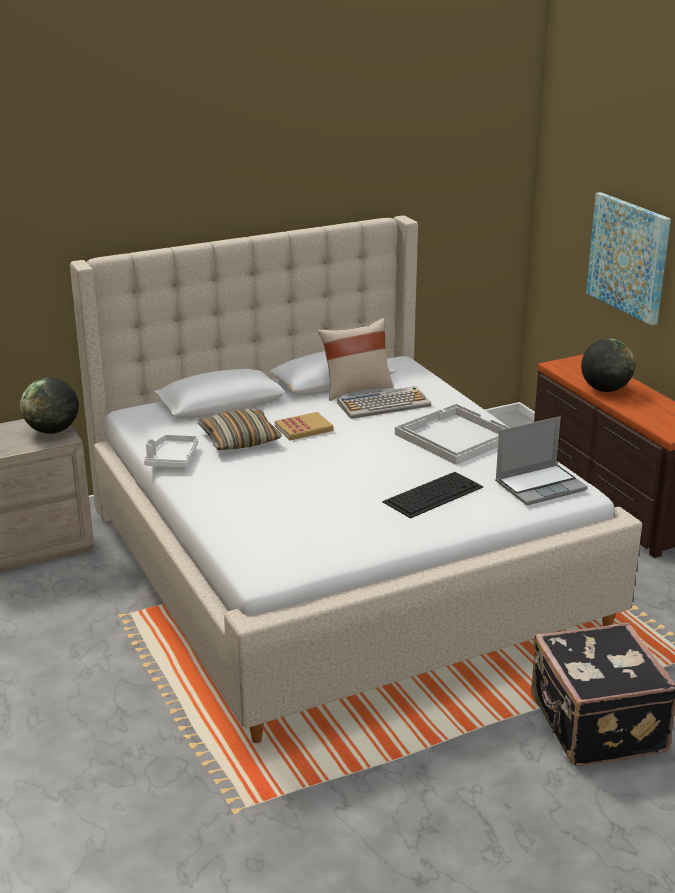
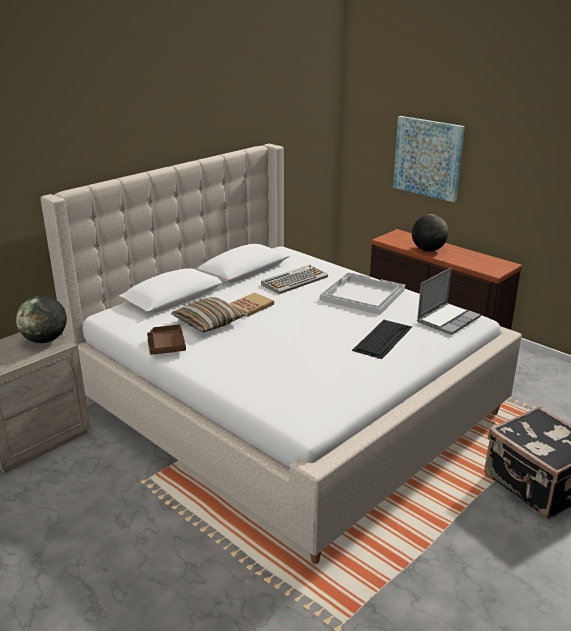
camera: 20 degrees left, 0 degrees up
(172, 459) = (166, 346): white tray -> brown tray
(356, 389) = (266, 273): beige pillow -> none

